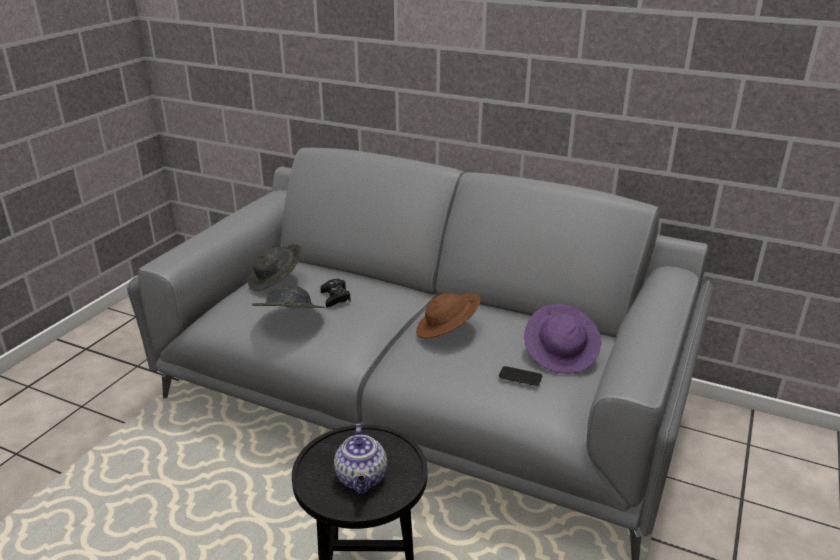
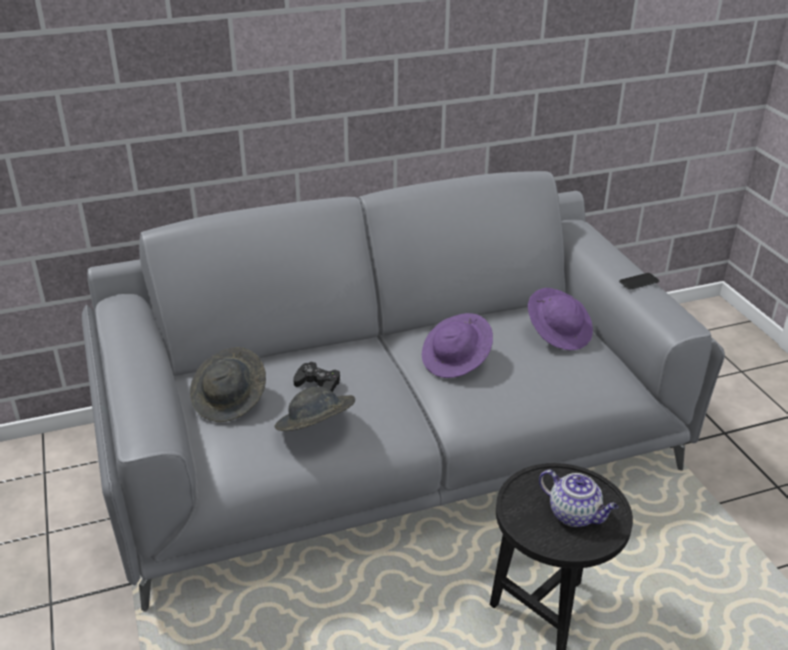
camera: 45 degrees left, 5 degrees up
(447, 331) = (456, 361): brown hat -> purple hat
(520, 376) = (562, 367): phone -> phone (639, 282)

